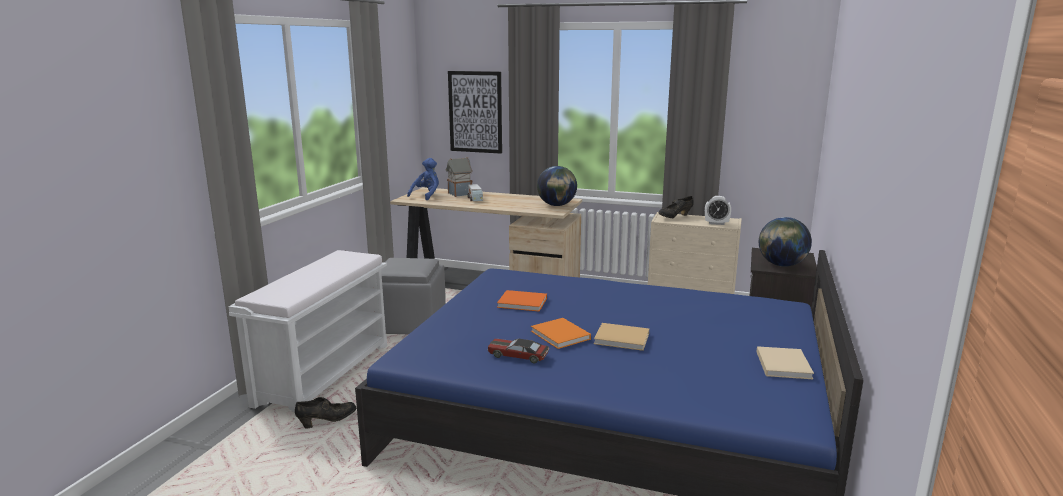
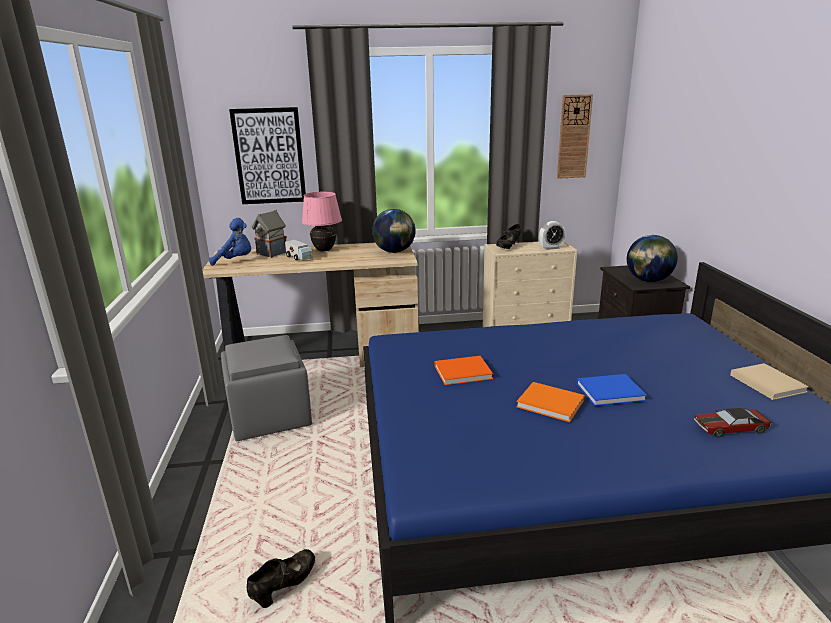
camera: 25 degrees left, 5 degrees up
(324, 373) = (220, 515): white bench -> none
(426, 195) = (235, 261): blue plush toy -> blue plush toy turned 90 degrees clockwise
(502, 197) = (324, 250): none -> pink table lamp
(518, 355) = (542, 443): toy car -> toy car (730, 428)
(623, 339) = (612, 392): beige book -> blue book
(764, 113) = (574, 137): none -> wall clock

